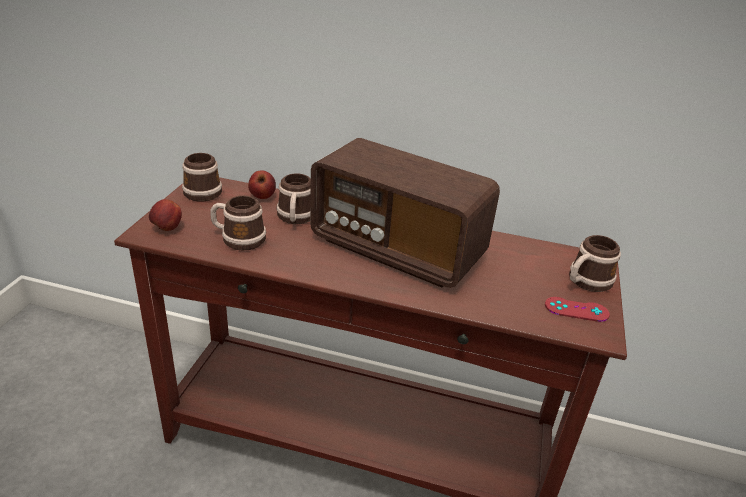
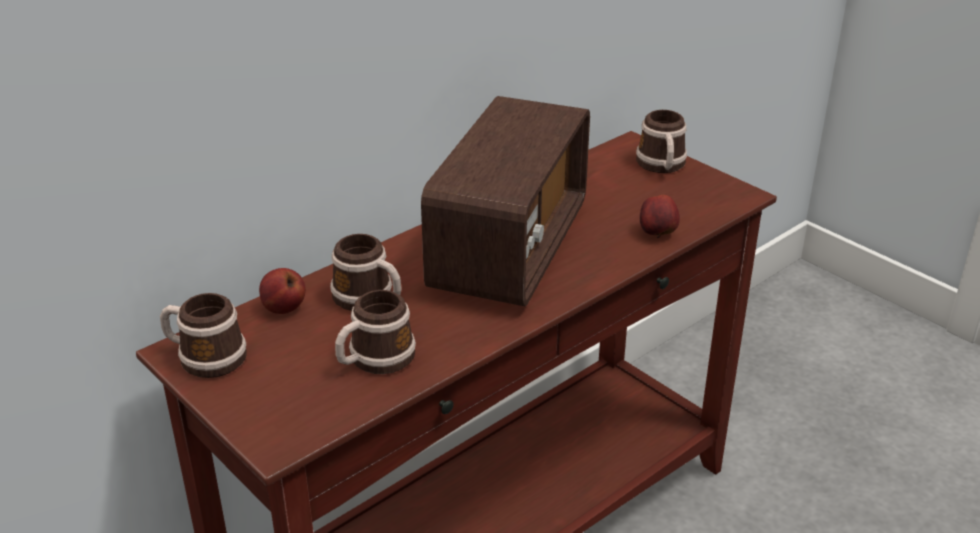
camera: 55 degrees left, 0 degrees up
(167, 228) = (285, 418): apple -> apple (658, 234)
(397, 249) = (509, 250): radio -> radio turned 45 degrees counterclockwise
(576, 309) = (699, 190): red game controller -> none

